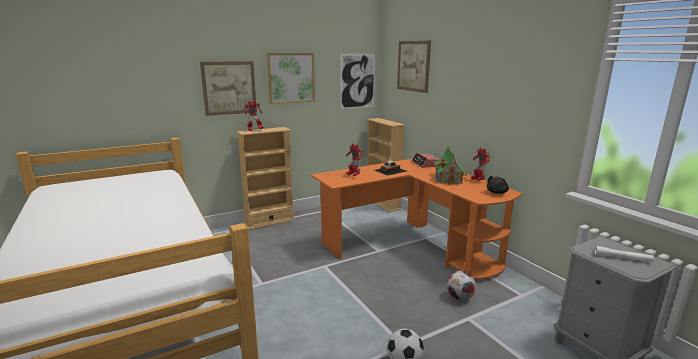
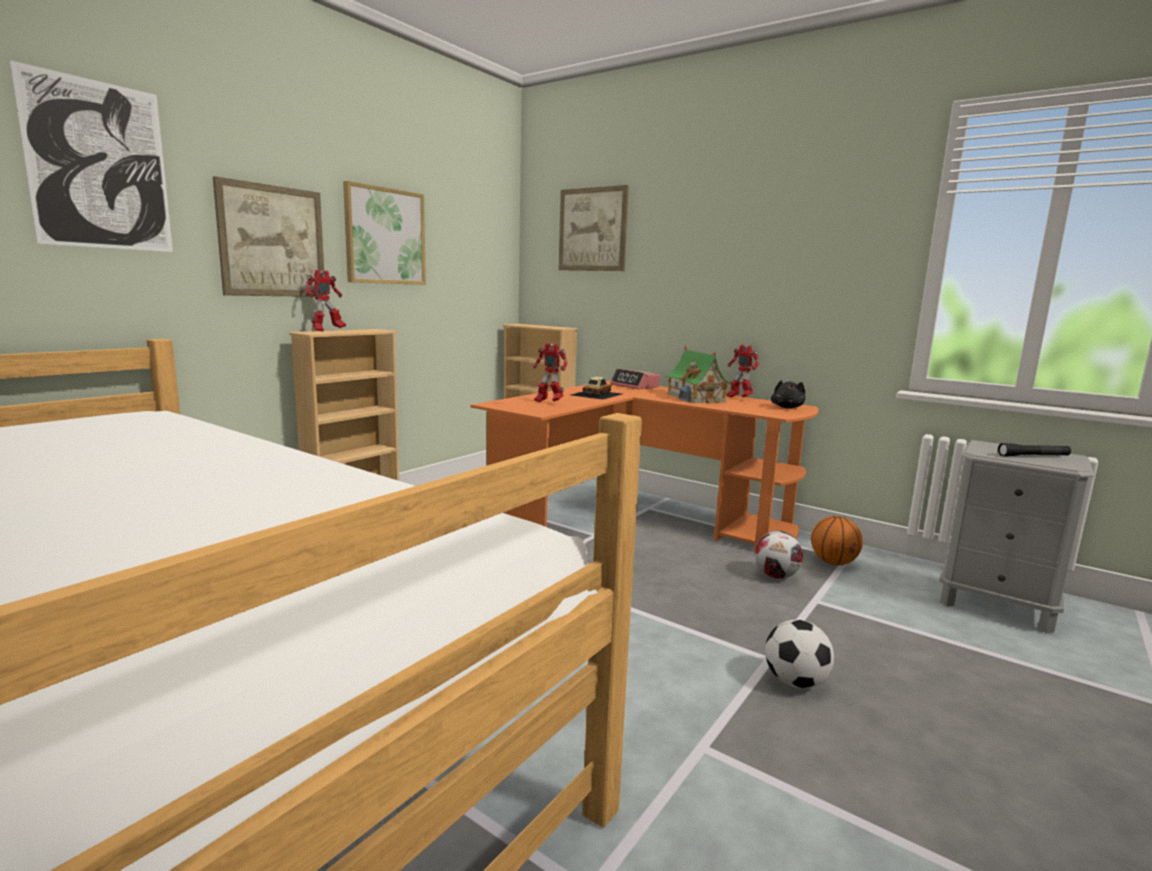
camera: 25 degrees left, 5 degrees down
(357, 81) = (487, 256): picture -> picture (99, 165)
(508, 296) = (833, 563): none -> basketball
(622, 258) = (1033, 456): white flashlight -> black flashlight

